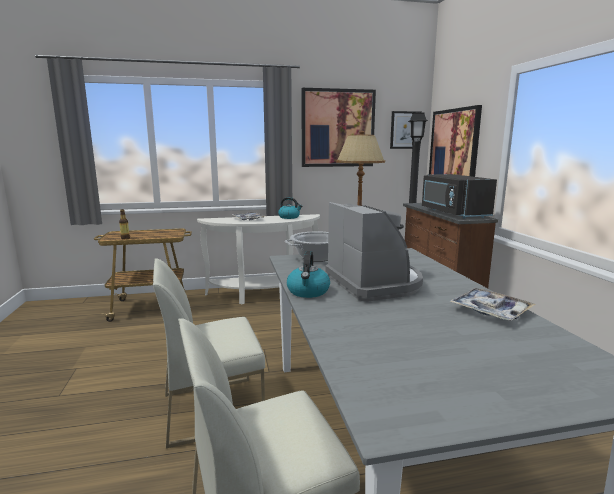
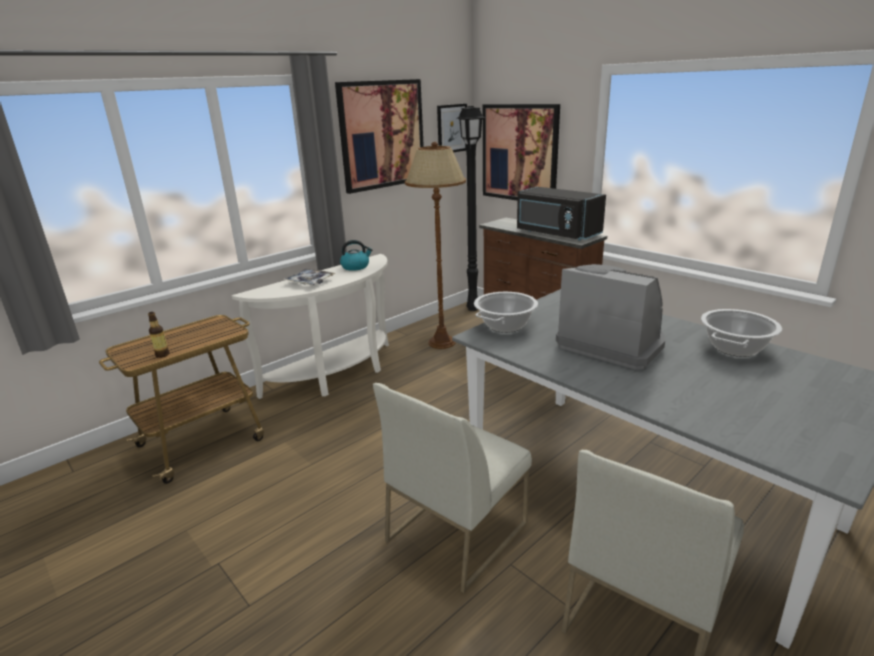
camera: 30 degrees left, 10 degrees up
(308, 292) = (579, 374): kettle -> none
(490, 311) = (734, 348): tray -> cooking pot

